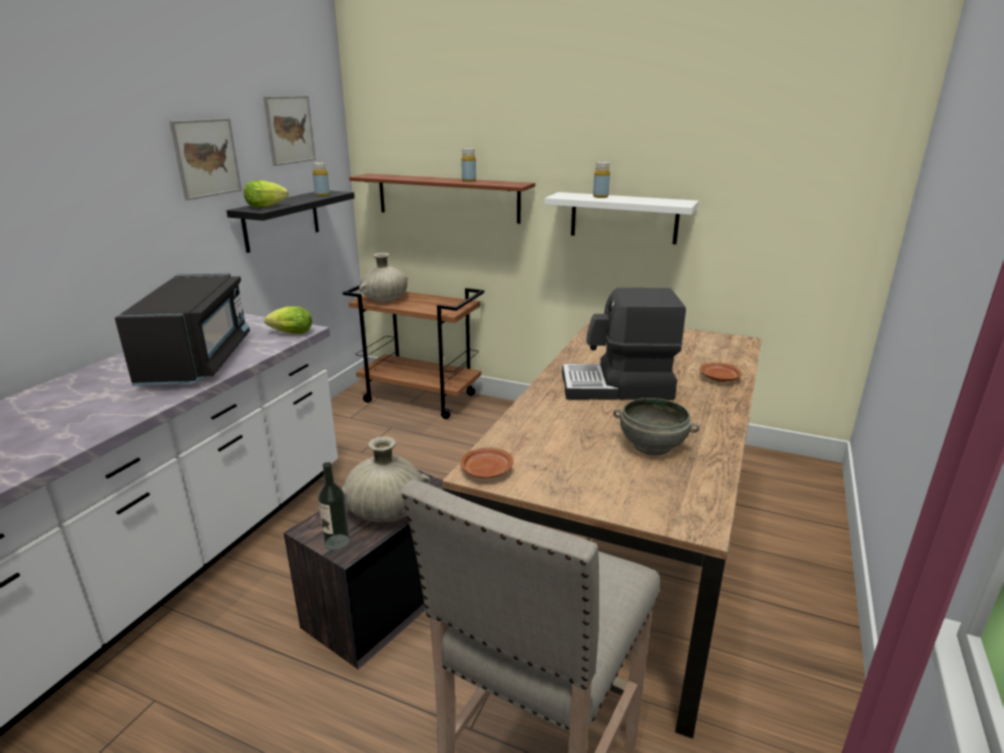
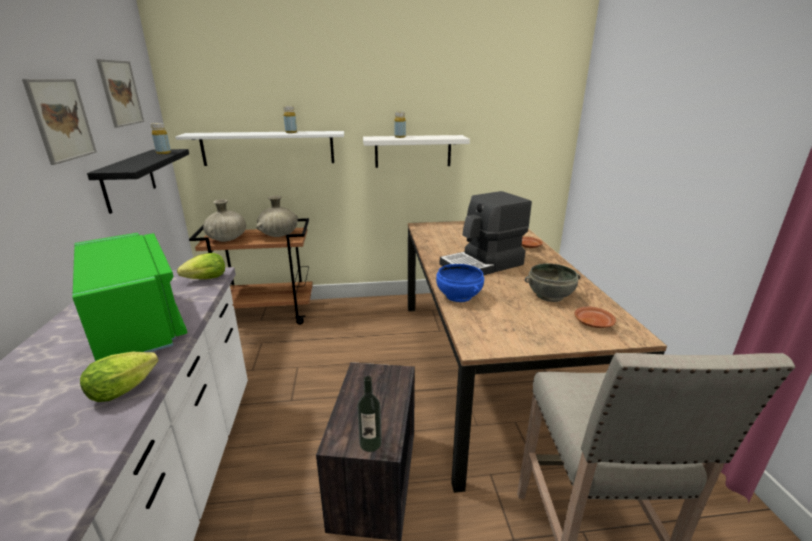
camera: 30 degrees left, 0 degrees up
(197, 360) = (137, 324): black microwave -> green microwave
(268, 206) = (130, 166): lettuce -> lettuce (127, 388)
(386, 511) = (382, 403): beige vase -> beige vase (279, 235)
(447, 197) = (268, 148): brown shelf -> white shelf
(487, 470) = (481, 343): brown plate -> brown plate (593, 323)
(532, 415) = (458, 296): none -> blue bowl

